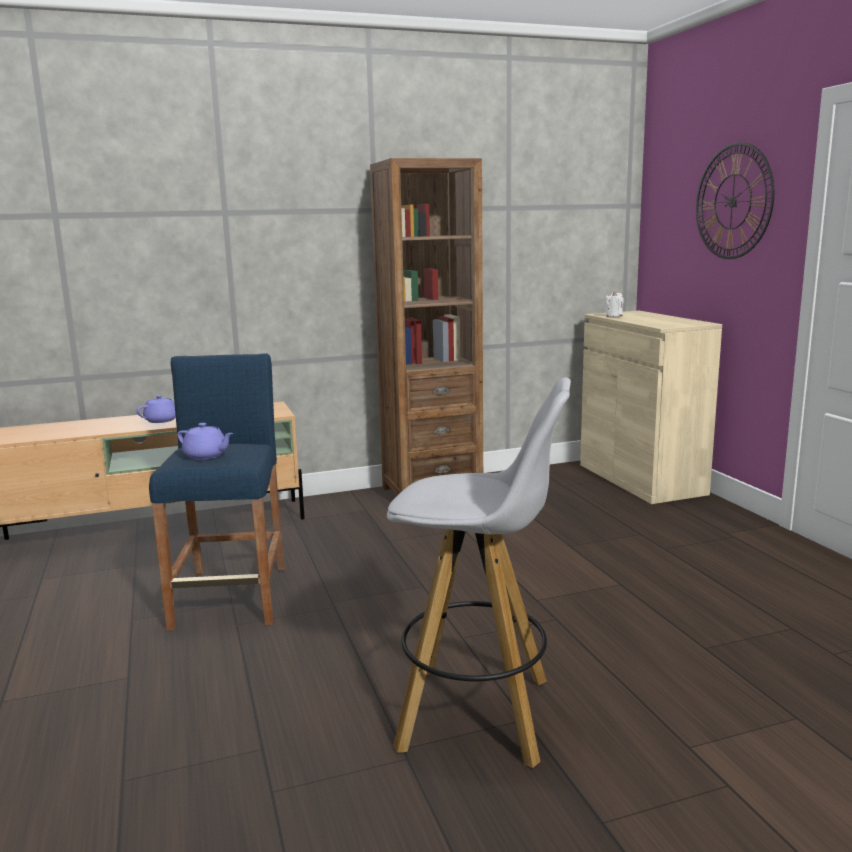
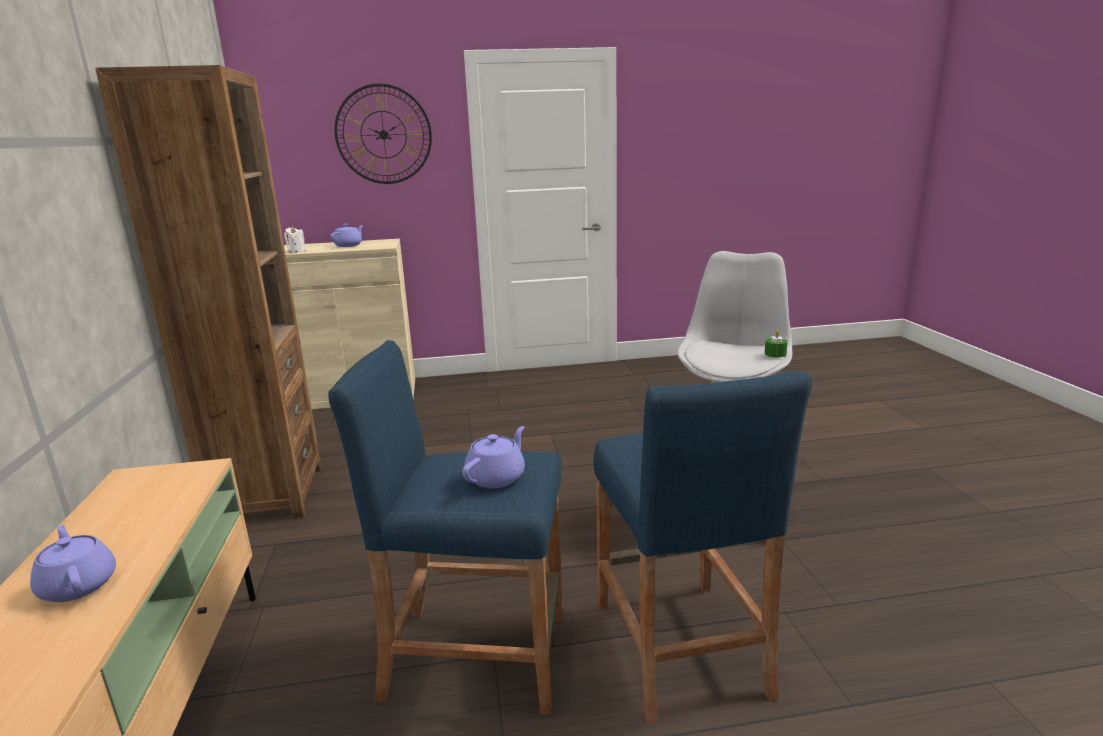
camera: 80 degrees left, 5 degrees up
(223, 682) = (679, 646): none -> blue stool
(443, 511) = (775, 354): none -> green candle
(657, 320) = (349, 245): none -> purple teapot

